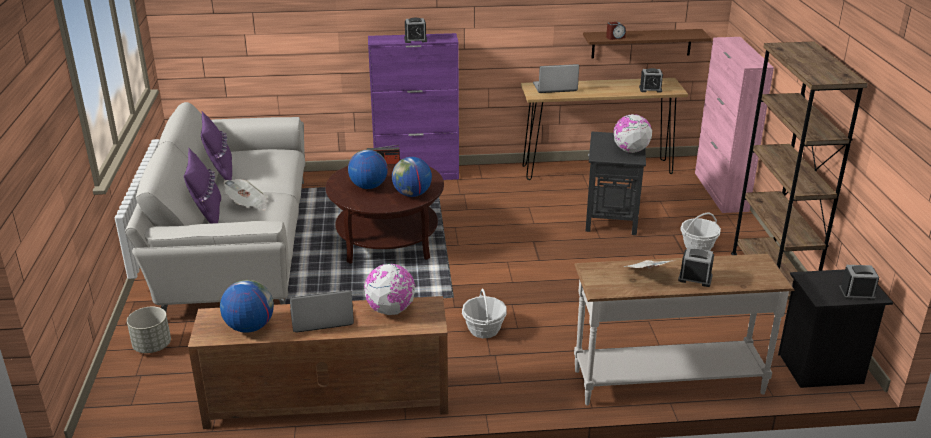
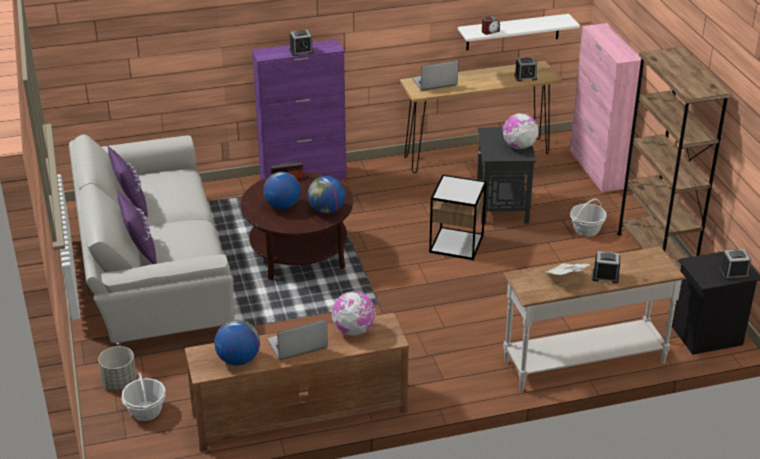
camera: 10 degrees left, 5 degrees up
(248, 205) = (175, 237): newspaper -> none
(484, 329) = (415, 332): basket -> basket (146, 411)
(553, 247) = (456, 243): none -> side table
(641, 43) = (513, 32): brown shelf -> white shelf

